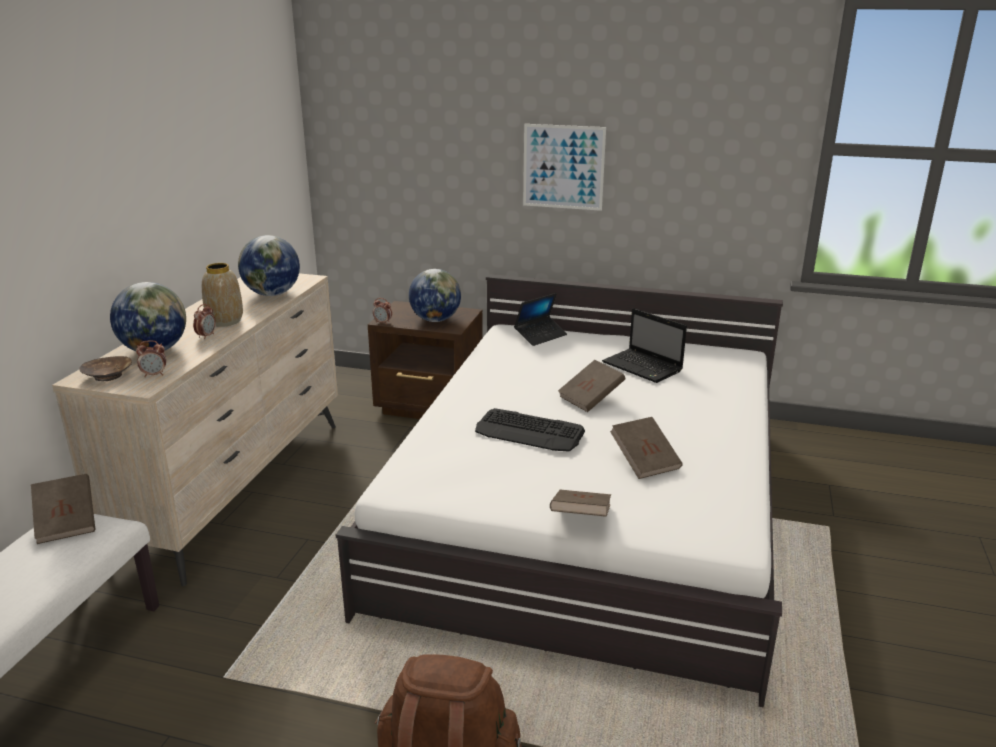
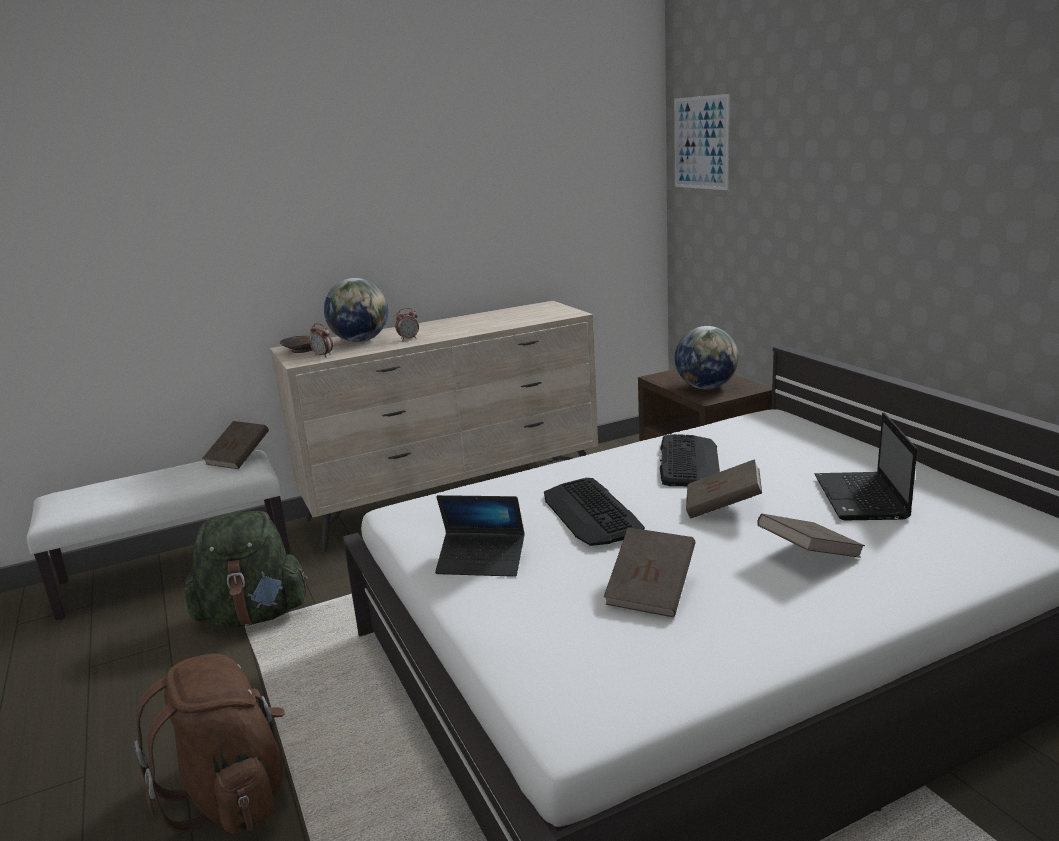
camera: 50 degrees right, 5 degrees down
(215, 666) = (253, 615): none -> green backpack
(225, 321) = (443, 332): vase -> none
(272, 294) = (519, 320): globe -> none
(383, 322) = (653, 378): alarm clock -> none
(518, 377) = (688, 461): none -> keyboard
(540, 335) = (797, 430): laptop -> laptop (481, 562)
(563, 167) = (891, 212): picture -> picture (701, 143)
(580, 518) = (475, 609): brown book -> brown book (808, 555)

